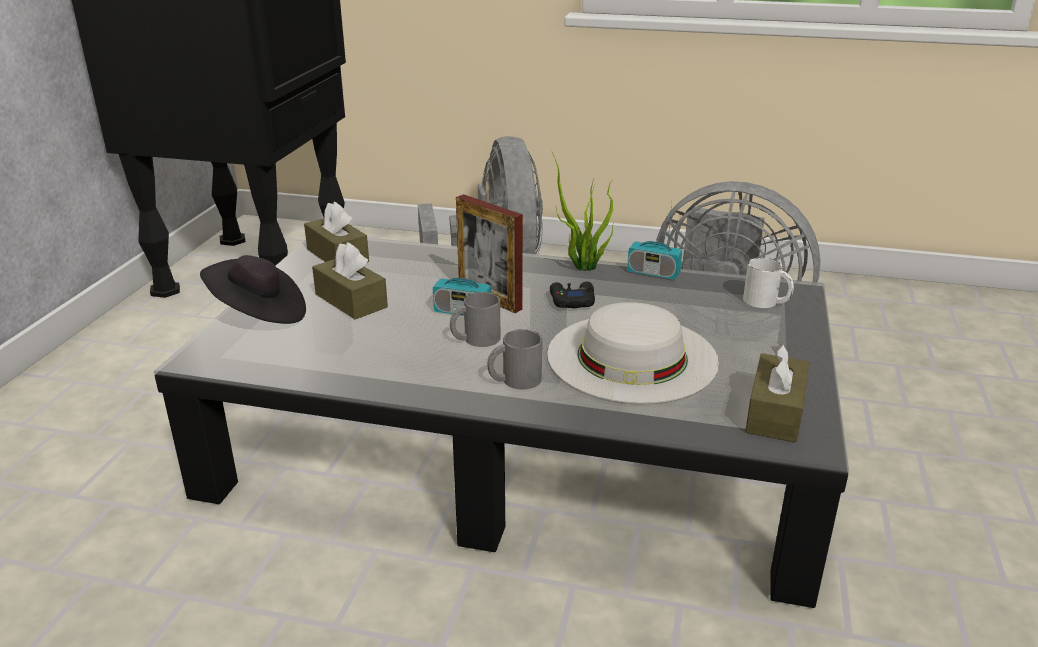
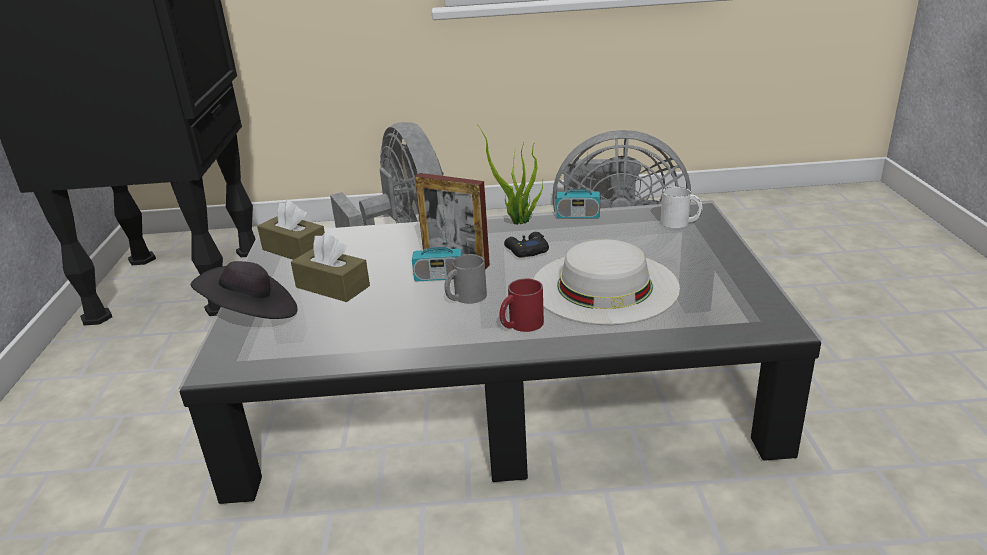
camera: 15 degrees left, 0 degrees up
(514, 380) = (520, 325): grey mug -> red mug
(775, 412) = (741, 306): brown tissue box -> none

